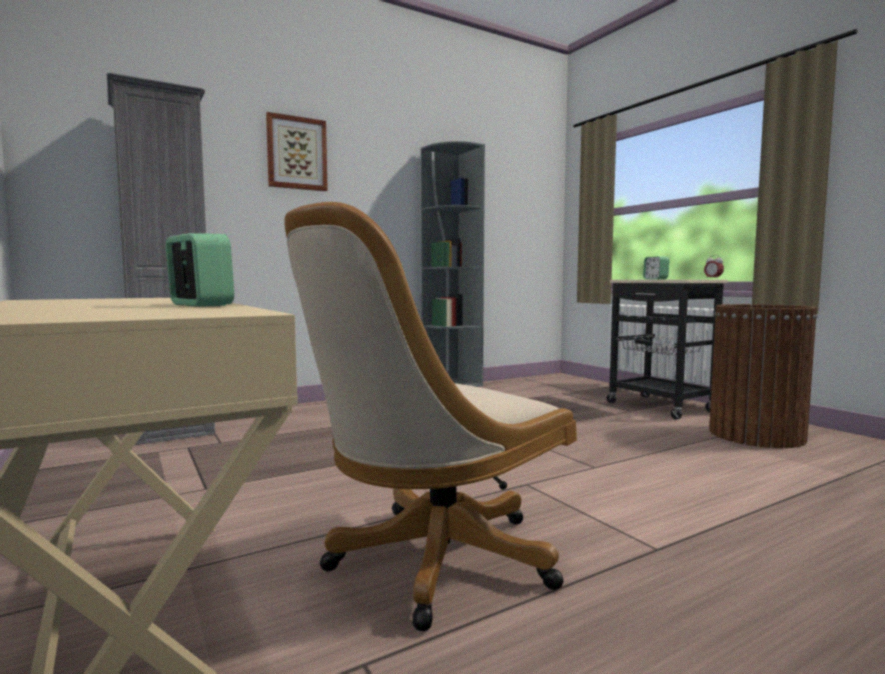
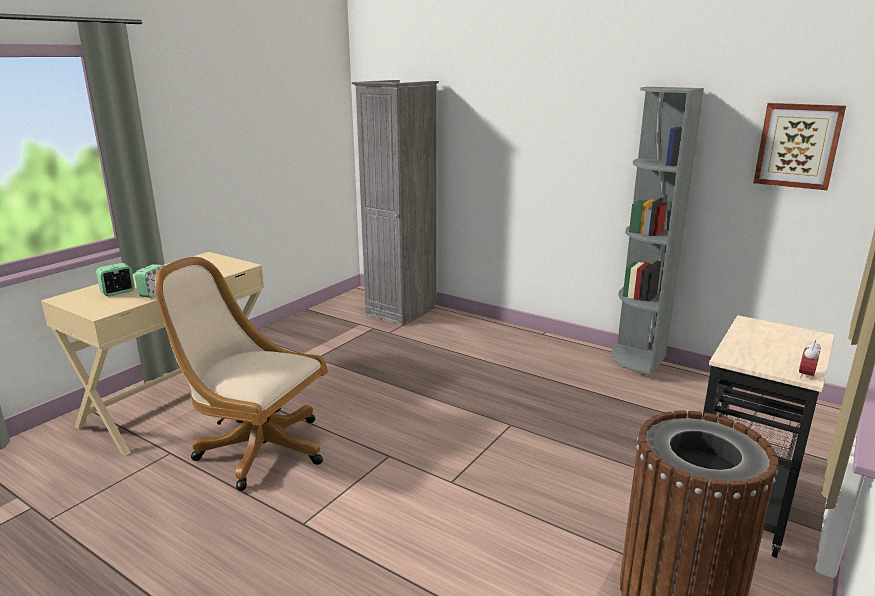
camera: 65 degrees right, 15 degrees up
(296, 153) = (514, 104): picture -> picture (798, 145)
(655, 279) = (783, 339): alarm clock -> alarm clock (118, 292)

